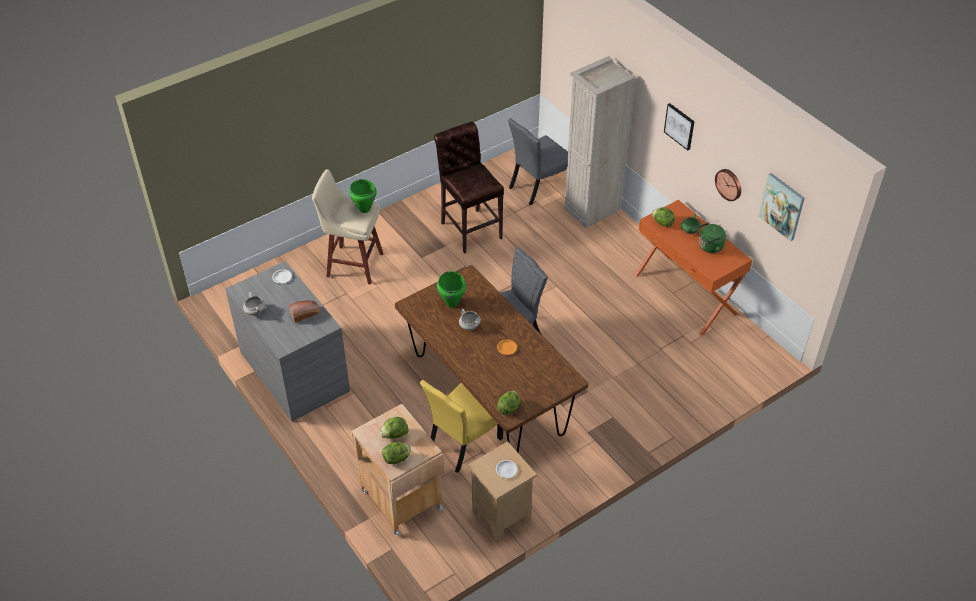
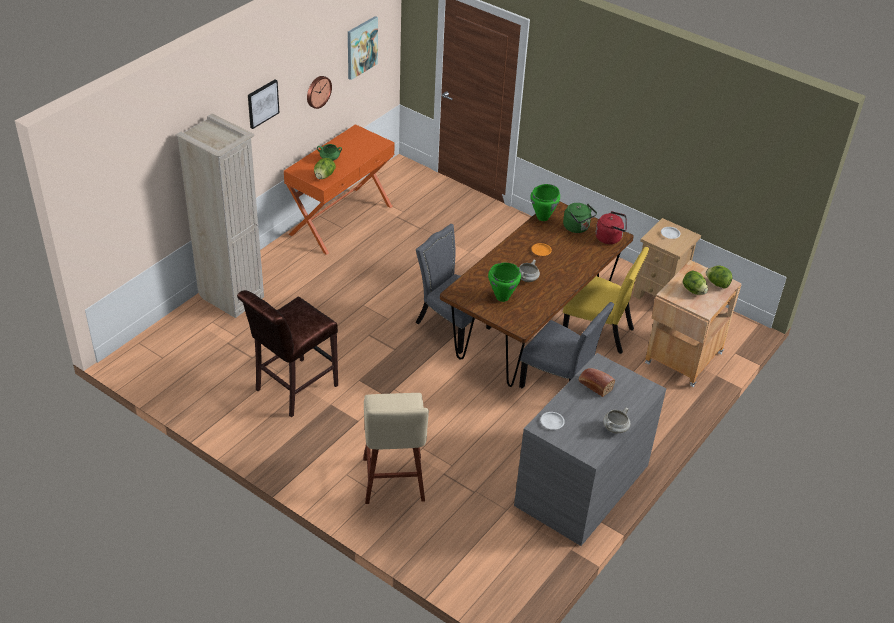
camera: 110 degrees left, 5 degrees down
(364, 209) = (385, 401): green cooking pot -> green cooking pot (543, 217)
(509, 408) = (610, 238): lettuce -> red kettle
(540, 186) = (198, 344): grey chair -> grey chair (558, 384)
(709, 247) = (348, 147): green kettle -> green kettle (577, 228)

